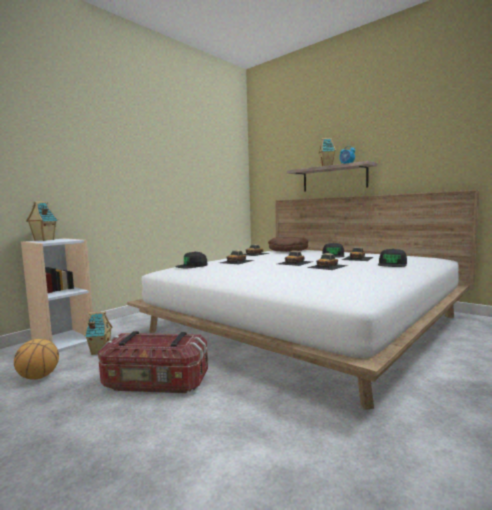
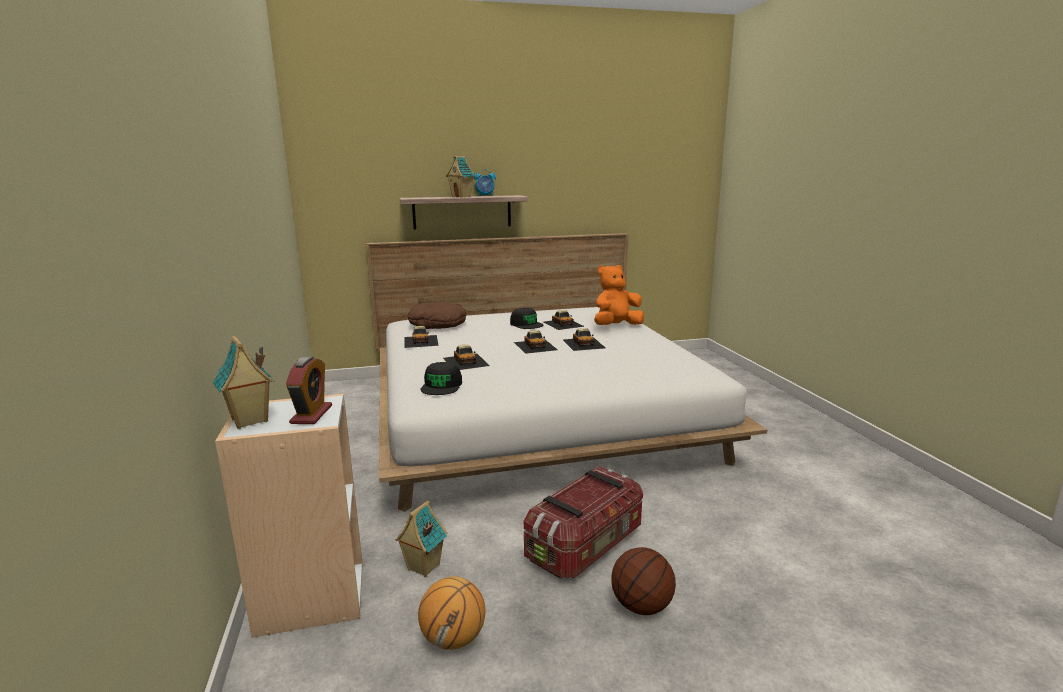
camera: 55 degrees left, 10 degrees up
(54, 241) = (311, 414): none -> alarm clock
(91, 422) = (641, 606): none -> basketball
(392, 264) = (616, 326): black cap -> orange plush toy

